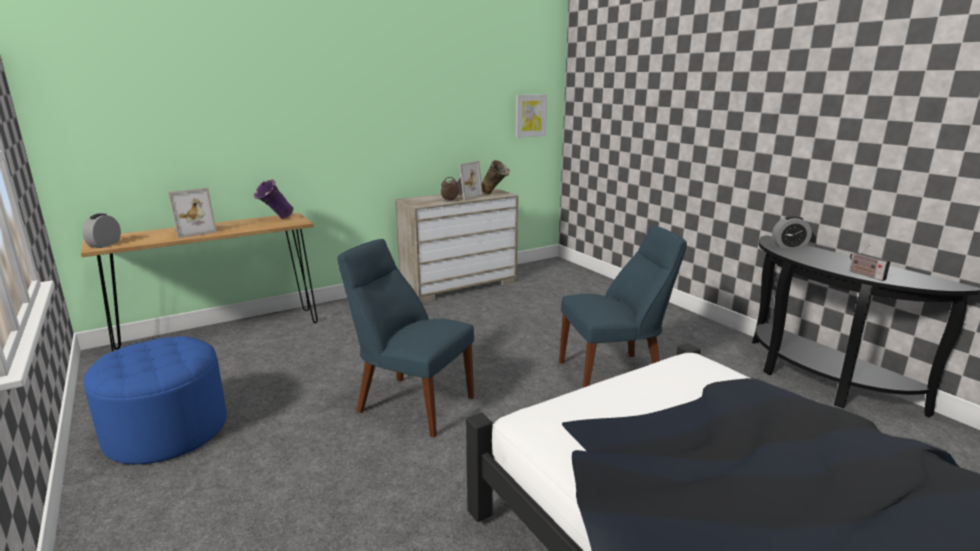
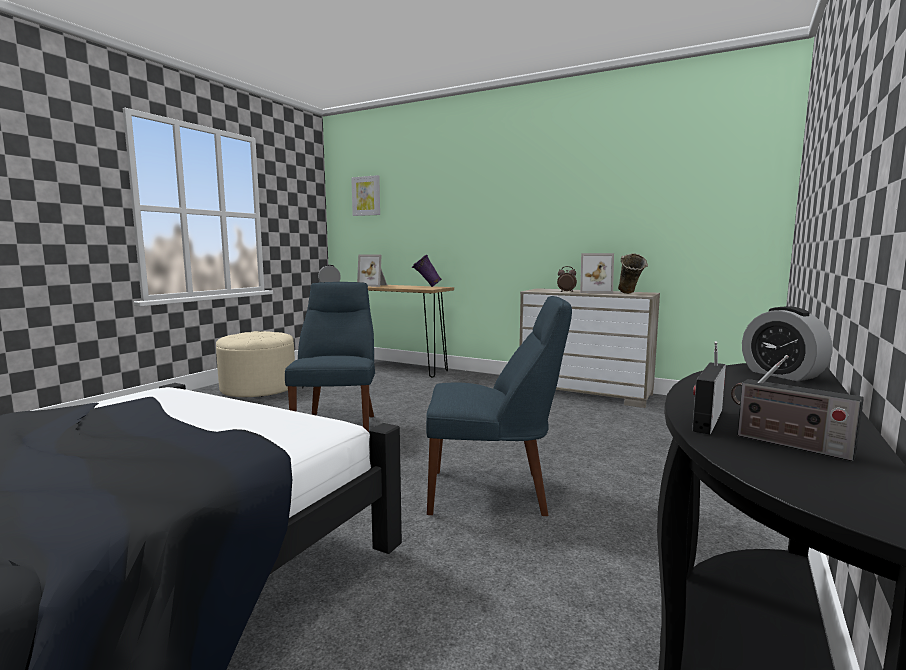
camera: 60 degrees right, 10 degrees down
(167, 431) = (258, 388): blue ottoman -> beige ottoman
(530, 115) = (728, 206): picture -> picture (366, 196)
(614, 373) = (493, 493): blue chair -> blue chair turned 45 degrees counterclockwise
(896, 275) = (786, 444): none -> radio

